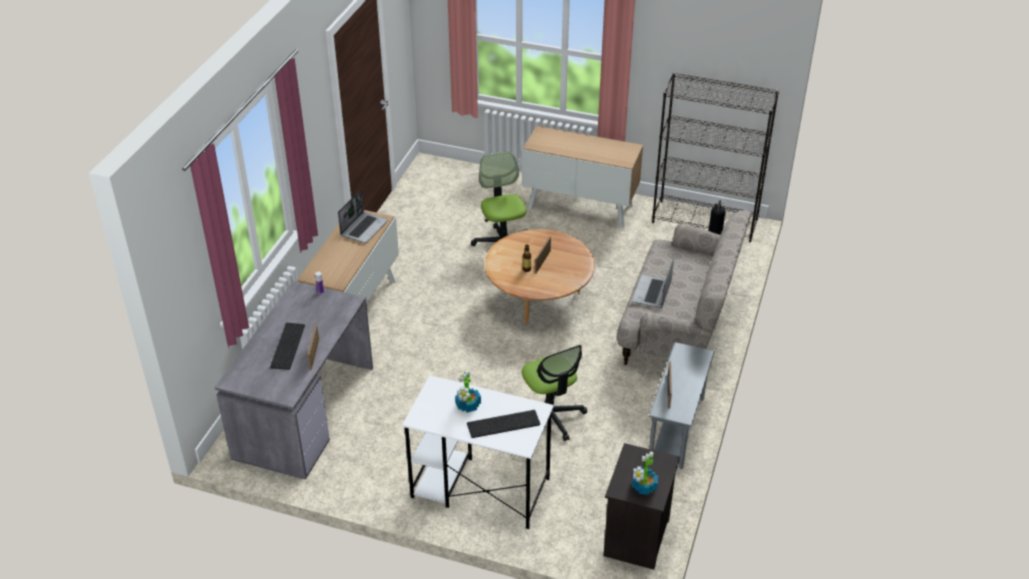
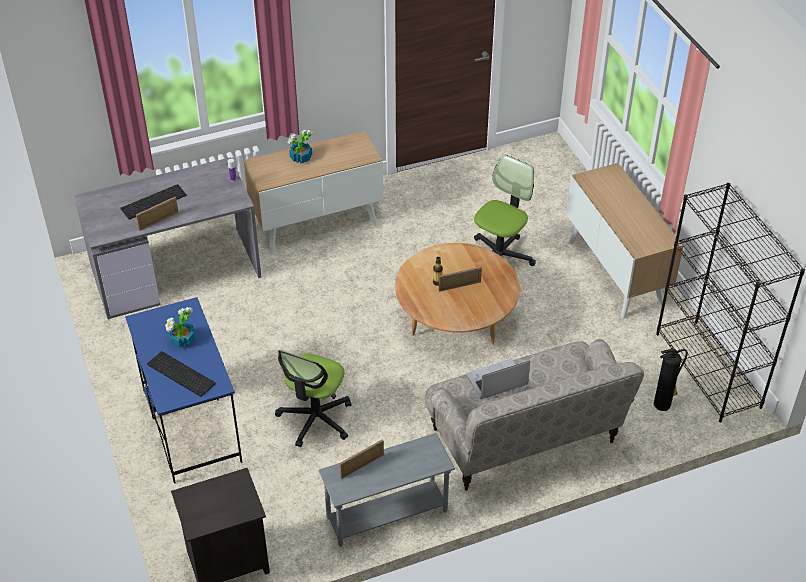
camera: 50 degrees right, 5 degrees up
(364, 228) = (346, 154): laptop -> none
(479, 488) = (191, 424): white desk -> blue desk
(643, 487) = (204, 511): potted plant -> potted plant (300, 158)

